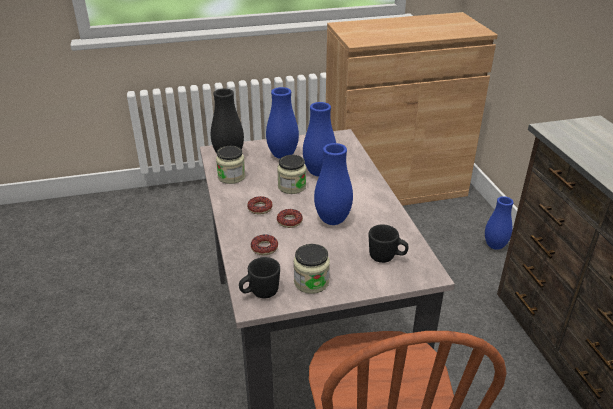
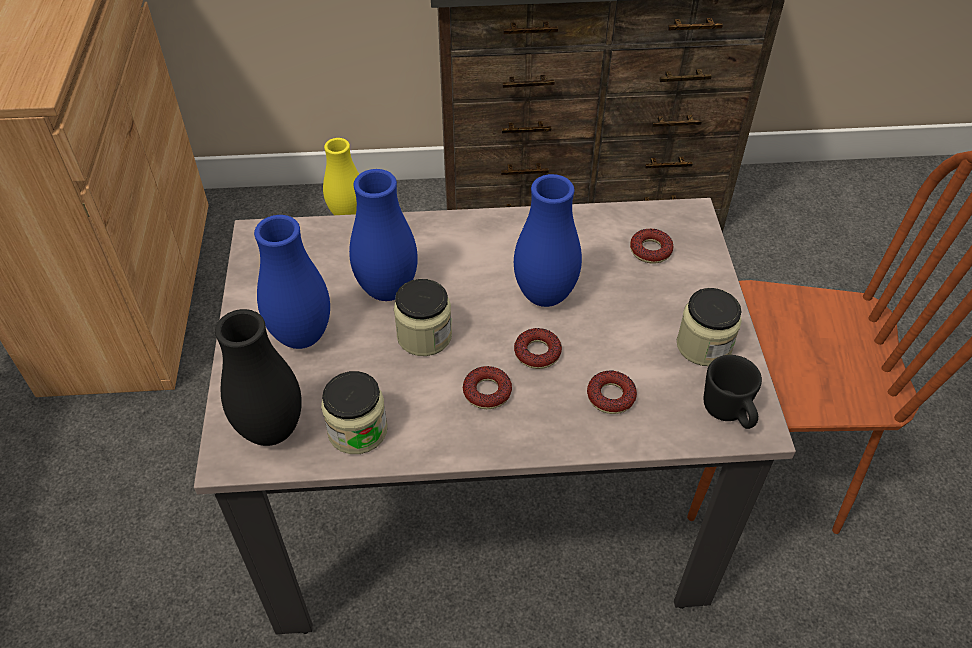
camera: 80 degrees left, 15 degrees up
(386, 257) = (650, 250): black mug -> donut
(494, 246) = (347, 214): blue vase -> yellow vase

